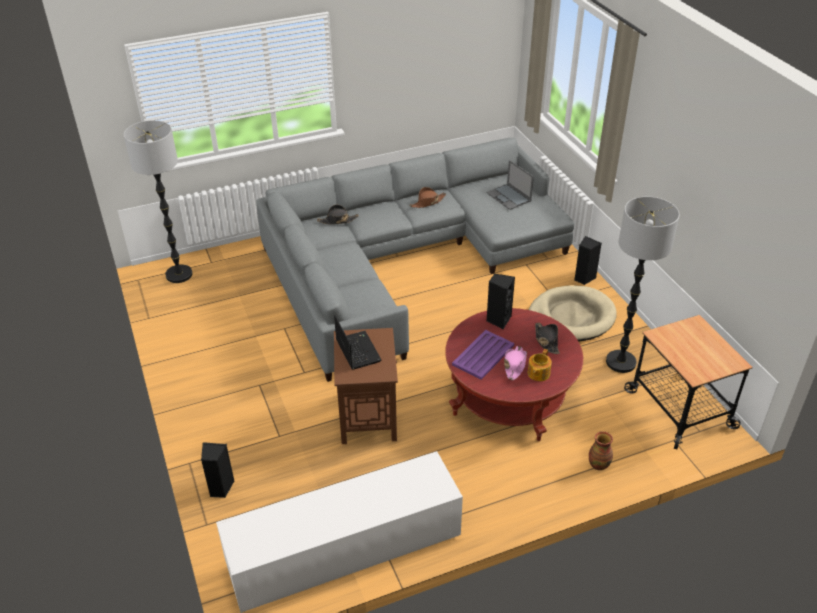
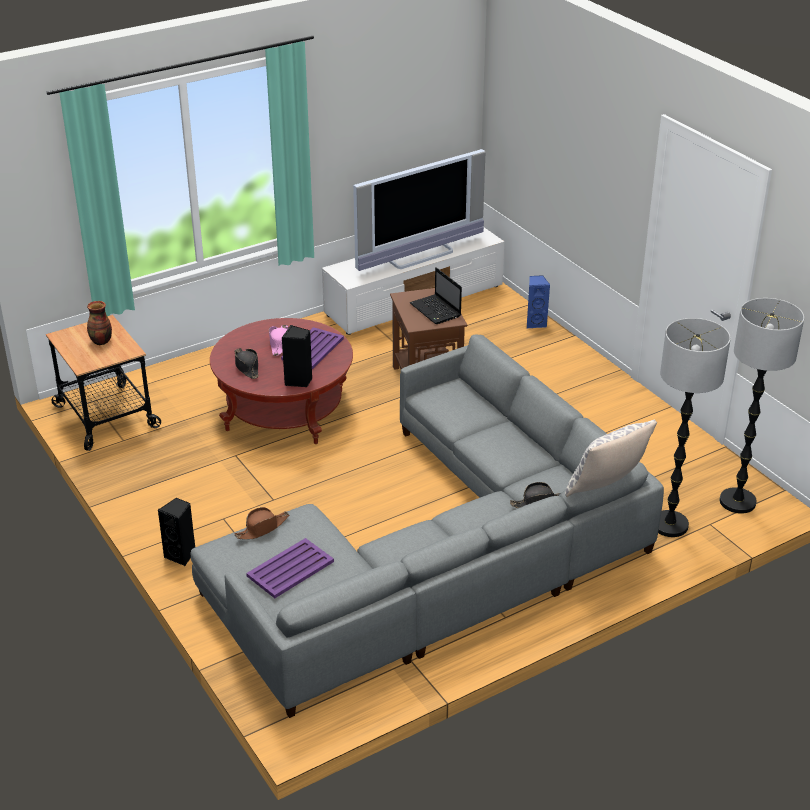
camera: 170 degrees right, 5 degrees down
(220, 488) = (535, 323): black speaker -> blue speaker
(302, 178) = (606, 489): none -> pillow
(334, 505) = (420, 255): none -> television
(427, 202) = (416, 547): brown hat -> brown hat (262, 528)
(509, 197) = (289, 569): laptop -> purple tray
(538, 373) = (257, 339): teapot -> none
(571, 317) = (207, 499): beige dog bed -> none
(598, 464) = (201, 367): vase -> vase (101, 341)
(621, 362) = (157, 454): floor lamp -> floor lamp (669, 525)

